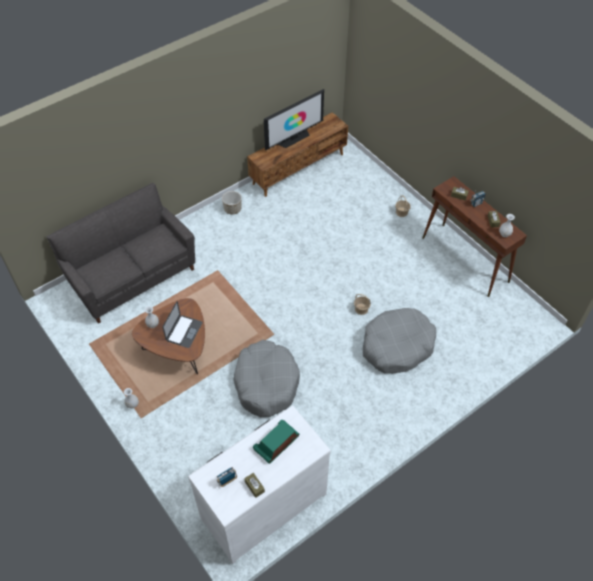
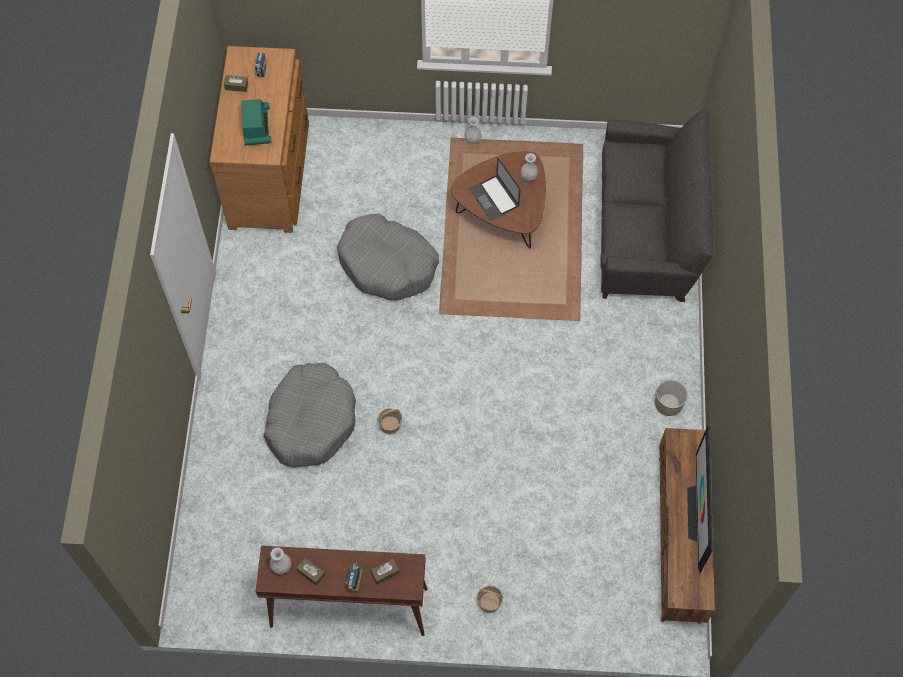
camera: 130 degrees right, 10 degrees up
(262, 504) = (270, 175): white dresser -> brown dresser

